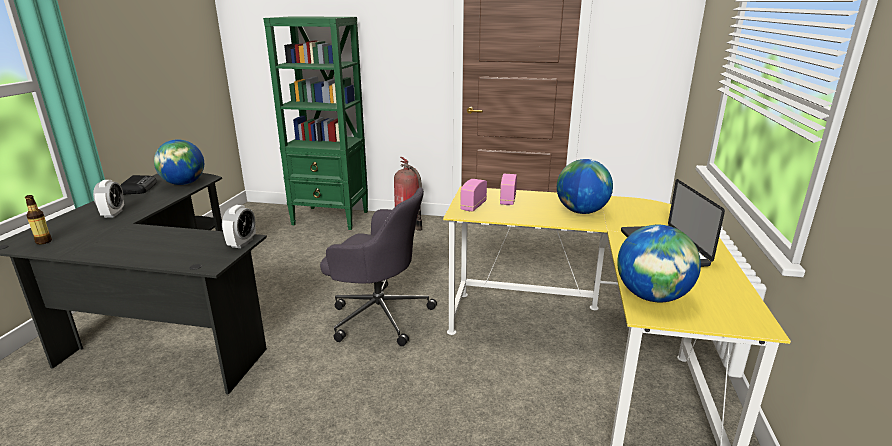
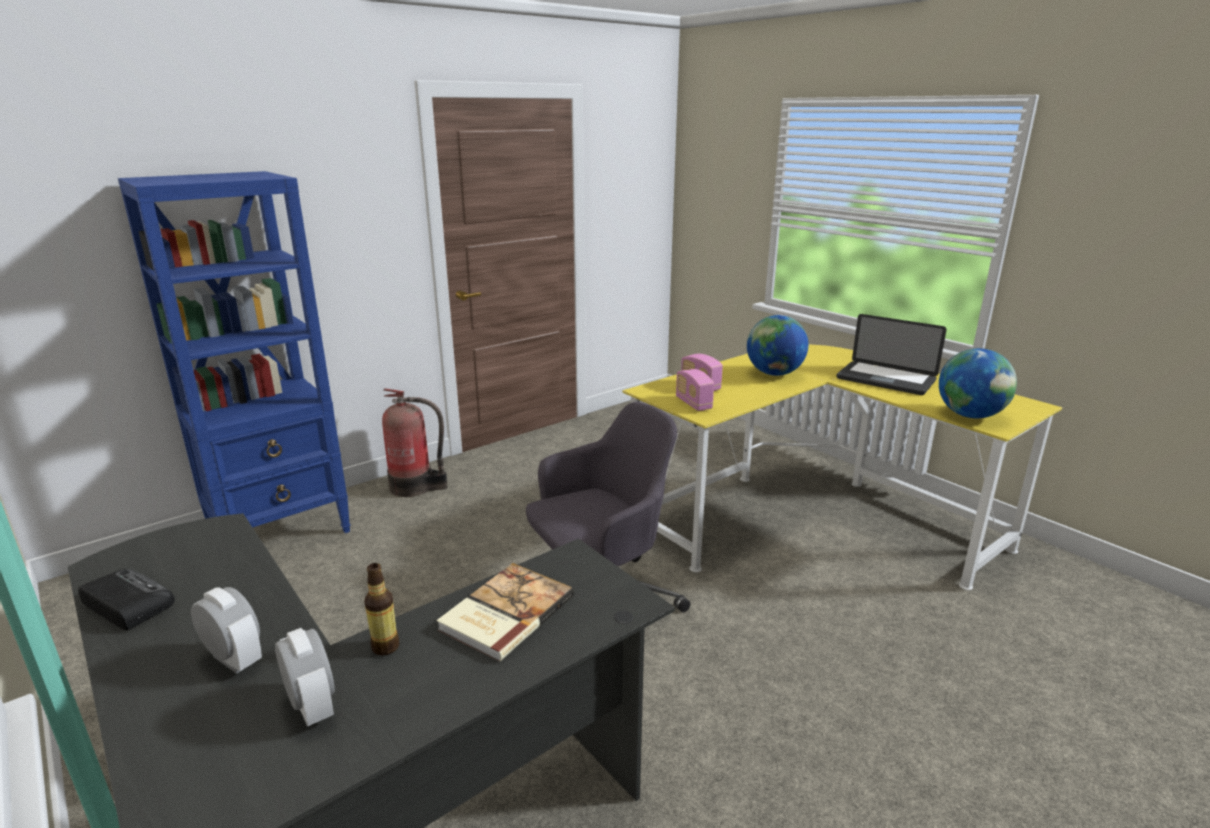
camera: 50 degrees left, 0 degrees up
(44, 241) = (254, 776): bottle -> bottle (385, 647)
(179, 242) = (504, 613): none -> book
(184, 183) = (205, 553): globe -> none
(242, 243) = (585, 562): alarm clock -> alarm clock (312, 706)
(331, 218) = (281, 532): green bookcase -> blue bookcase

